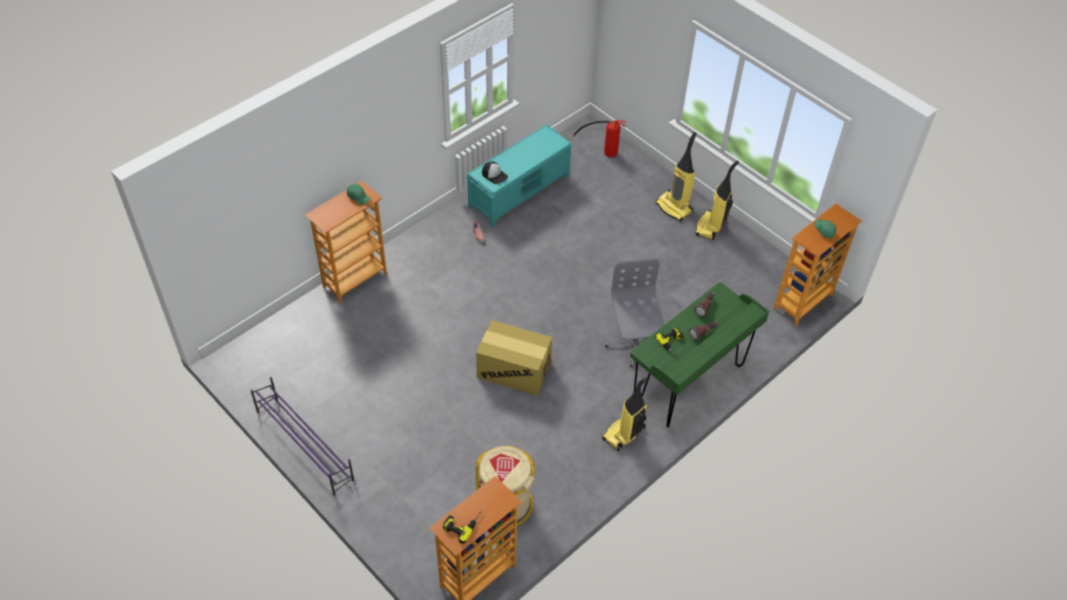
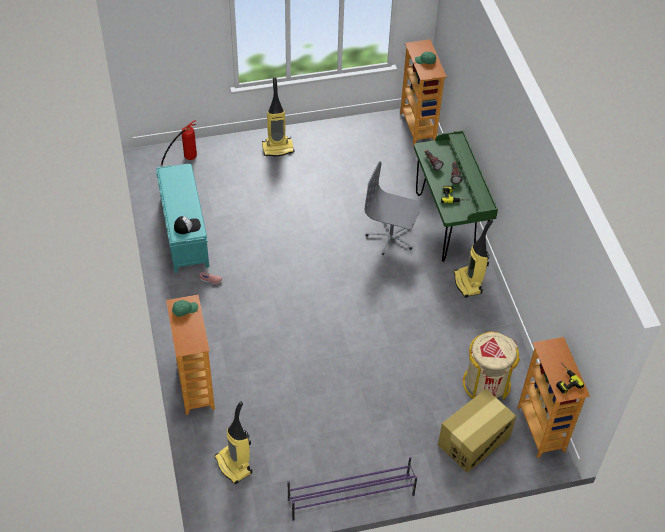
camera: 60 degrees left, 0 degrees up
(513, 370) = (367, 321): cardboard box -> cardboard box (473, 441)
(710, 227) = (313, 138): vacuum cleaner -> vacuum cleaner (234, 465)

